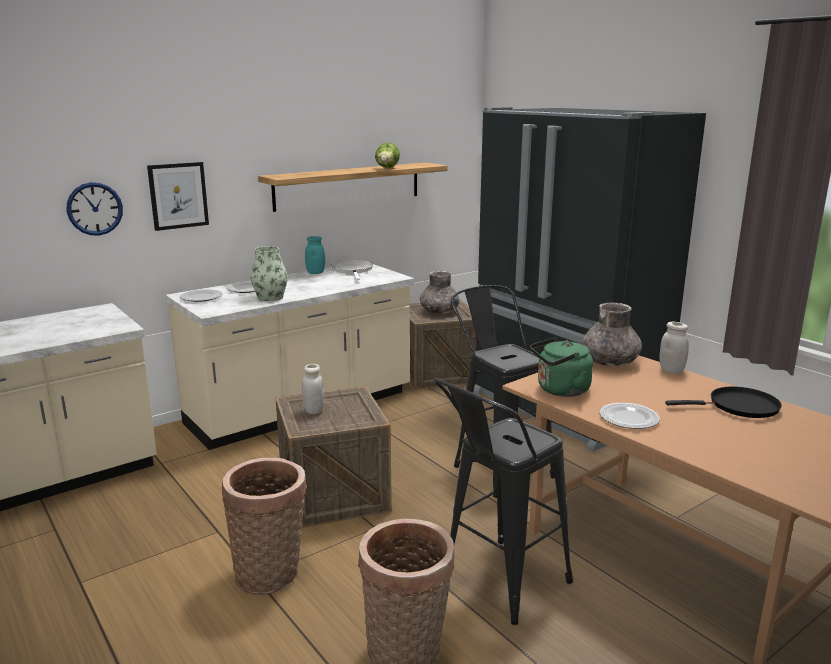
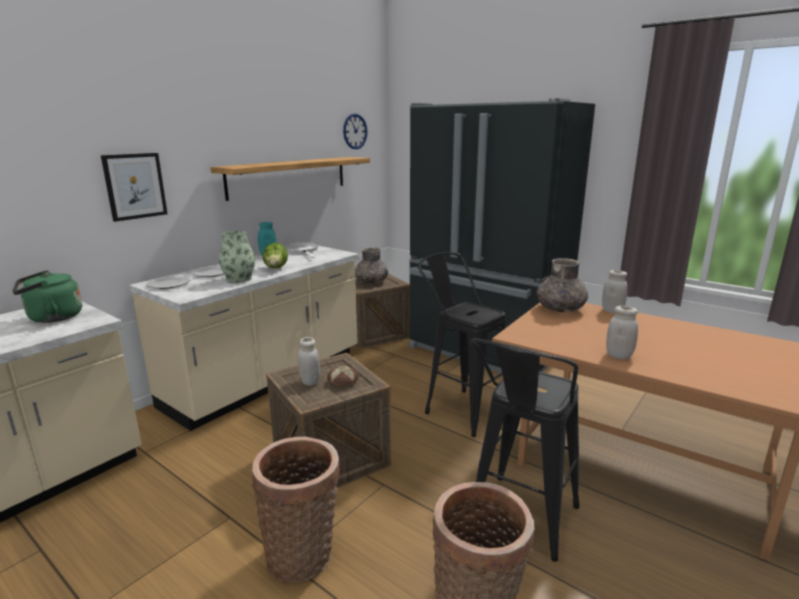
camera: 15 degrees left, 0 degrees up
(95, 209) = (46, 200): wall clock -> wall clock (355, 131)
(346, 413) = (343, 380): none -> bread
(387, 168) = (323, 160): lettuce -> lettuce (276, 269)
(560, 390) = (543, 337): green kettle -> green kettle (52, 318)
(628, 418) = (619, 356): plate -> white jar
(739, 407) = (689, 335): black frying pan -> none

